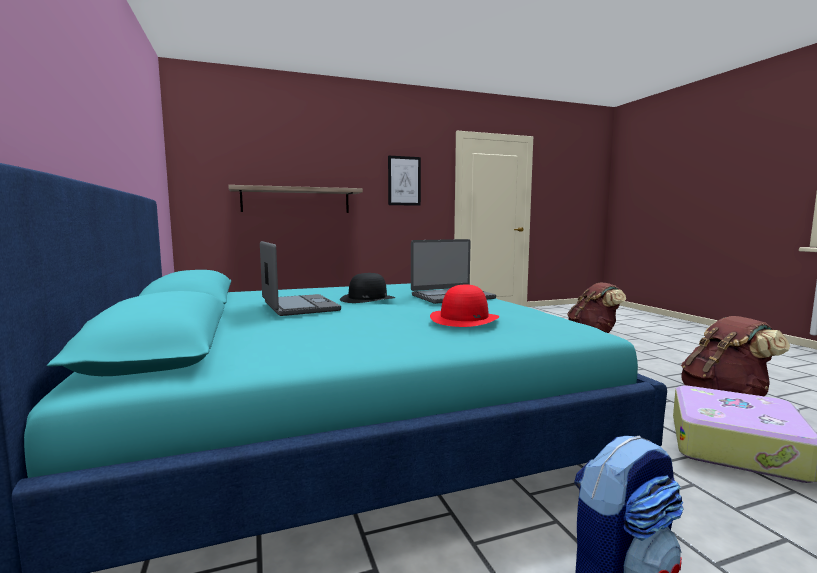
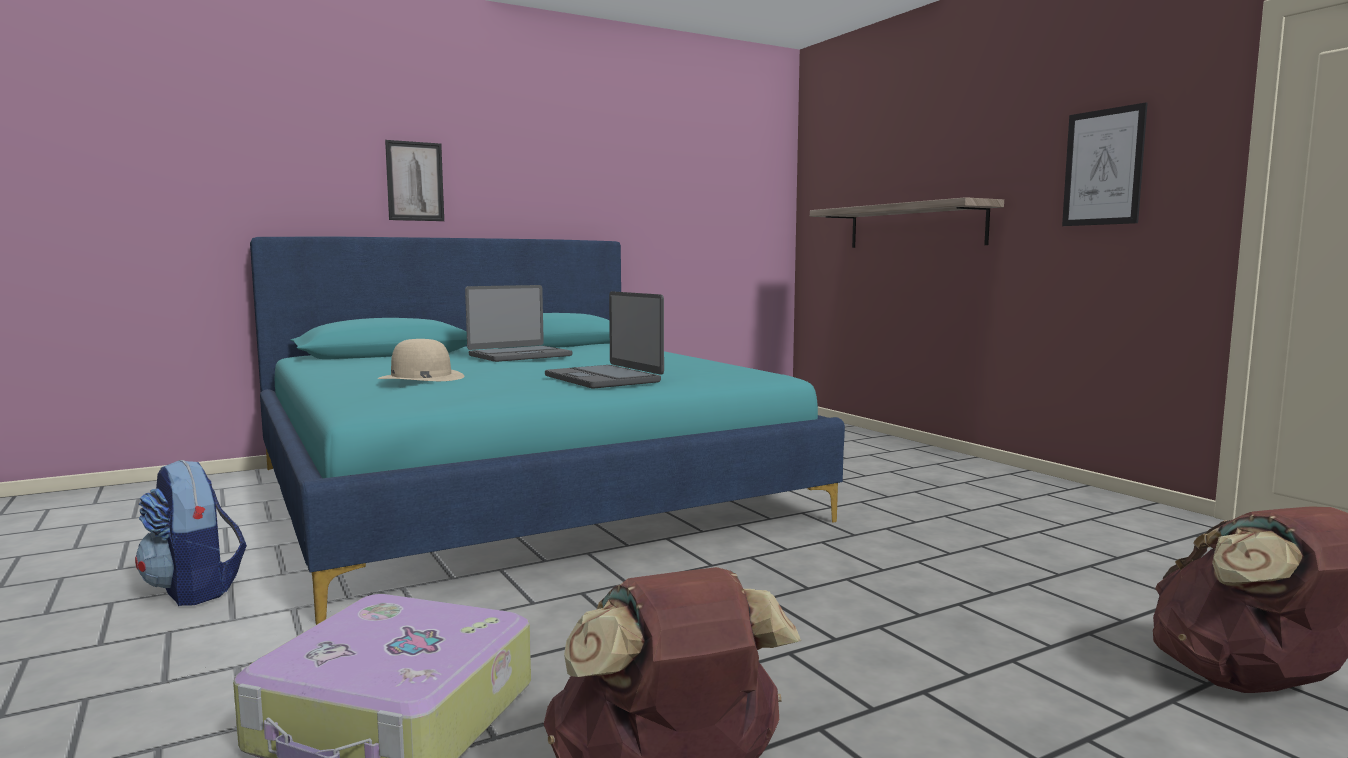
camera: 80 degrees right, 0 degrees up
(46, 98) = (415, 181): none -> picture
(367, 299) = (570, 362): black hat -> none
(464, 318) = (421, 377): red hat -> beige hat

